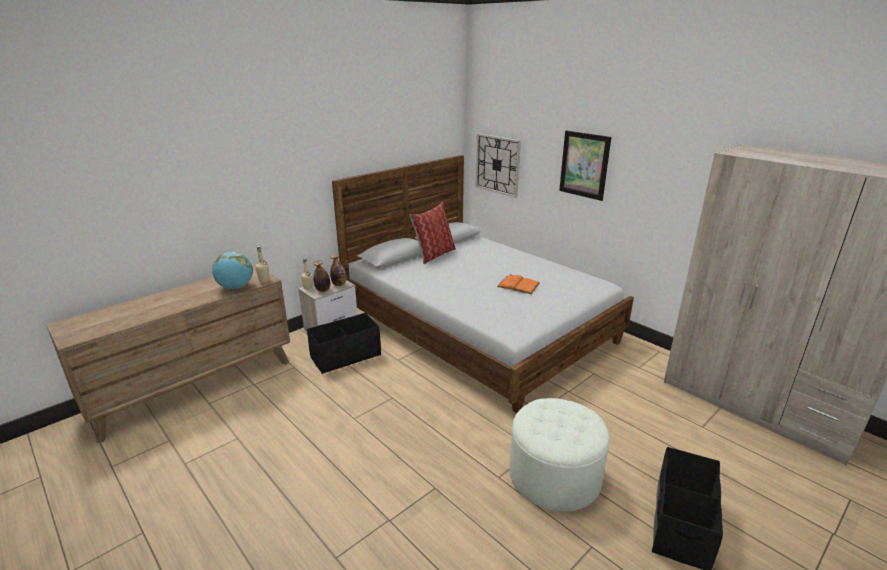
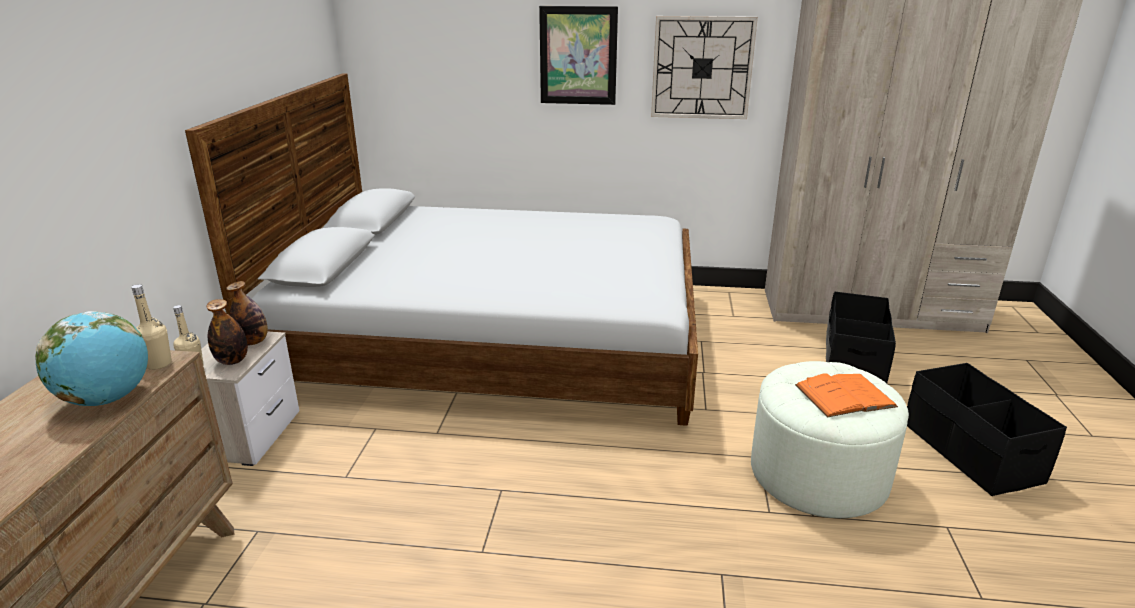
camera: 40 degrees left, 0 degrees up
(345, 356) = (338, 467): black storage box -> black storage box (852, 362)
(434, 254) = (383, 245): pillow -> none
(497, 164) = (414, 81): wall clock -> wall clock (702, 68)
(518, 285) = (569, 248): orange book -> orange book (845, 395)

